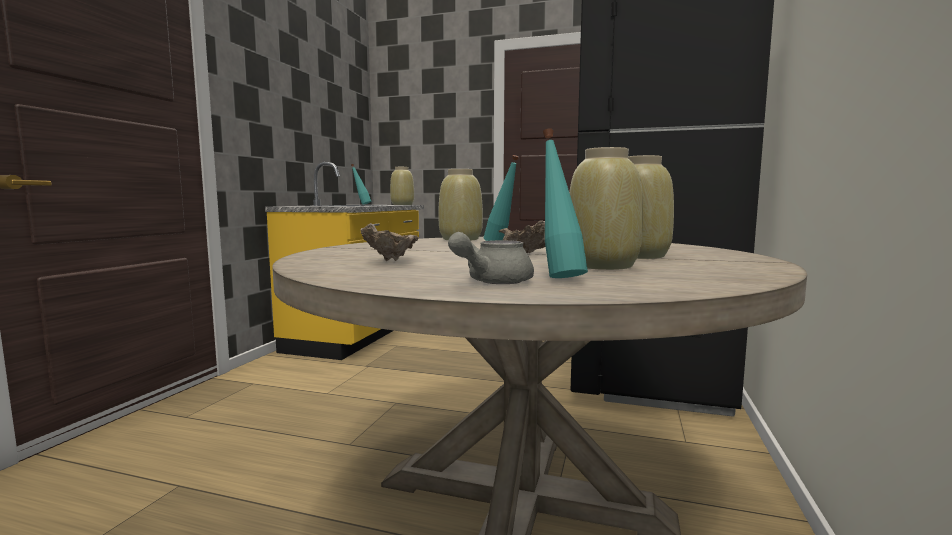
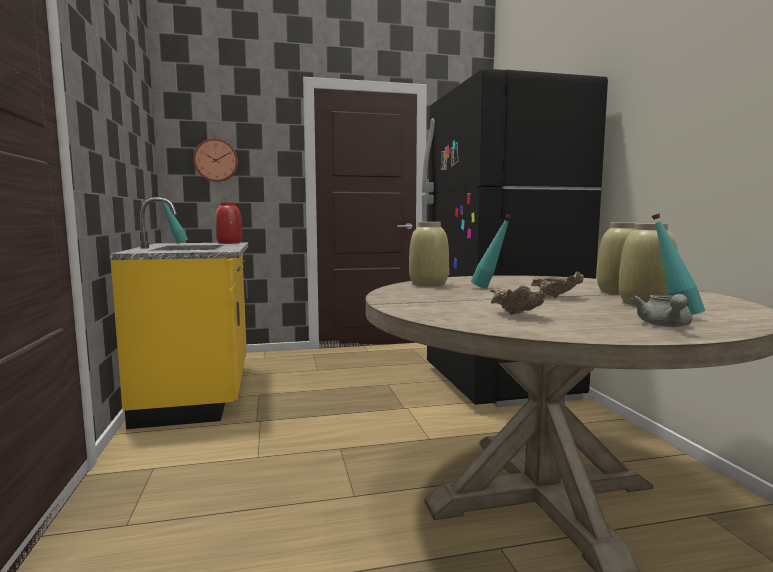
camera: 30 degrees left, 0 degrees up
(402, 204) = (229, 243): beige vase -> red vase
(415, 131) = (216, 160): none -> wall clock

